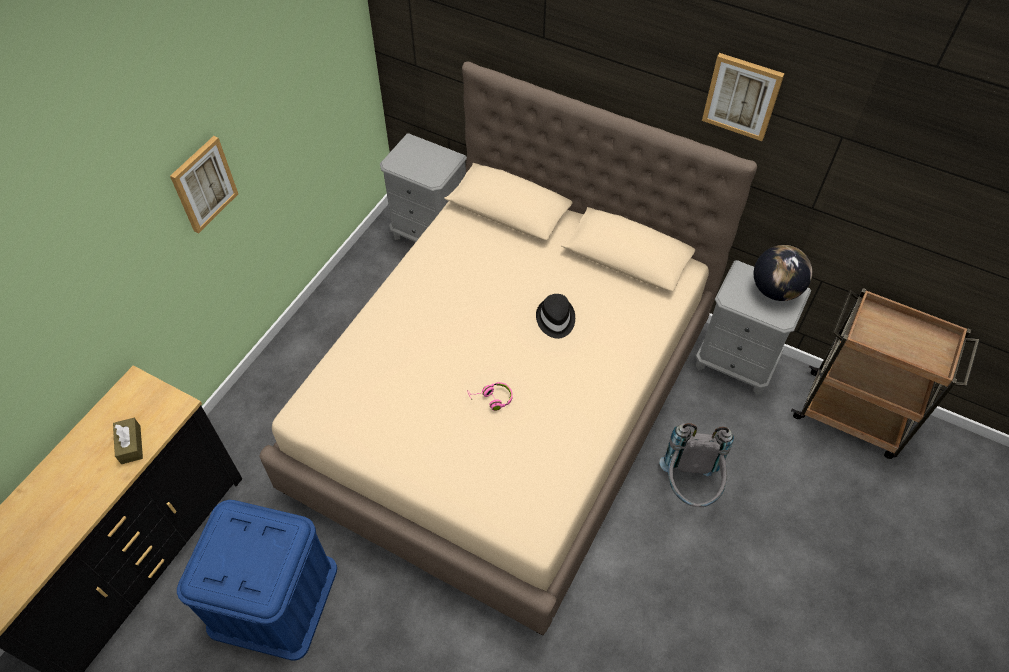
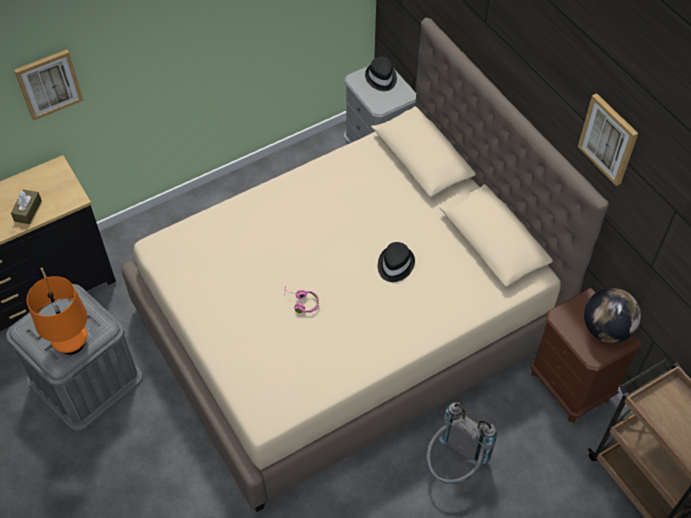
camera: 30 degrees right, 0 degrees up
(203, 184) = (166, 39): picture -> picture (48, 84)
(266, 567) = (71, 343): none -> orange table lamp
(273, 598) = (85, 378): blue storage box -> grey storage box
(416, 152) = (381, 78): none -> black hat
(736, 363) = (570, 386): grey nightstand -> brown nightstand

